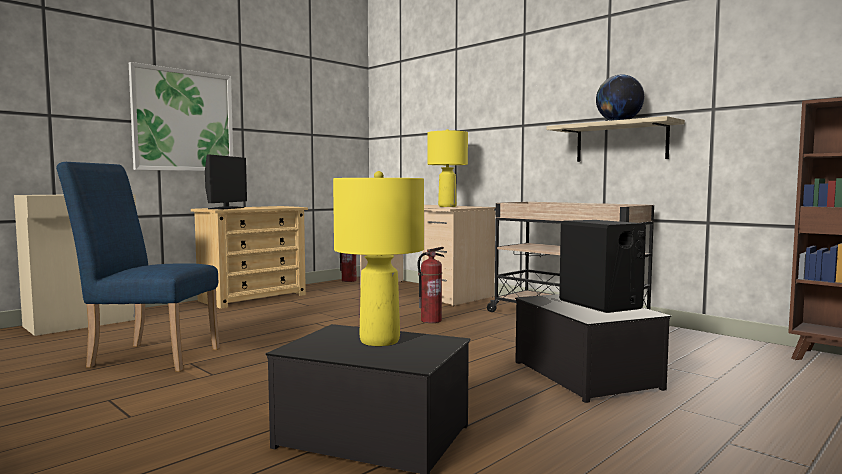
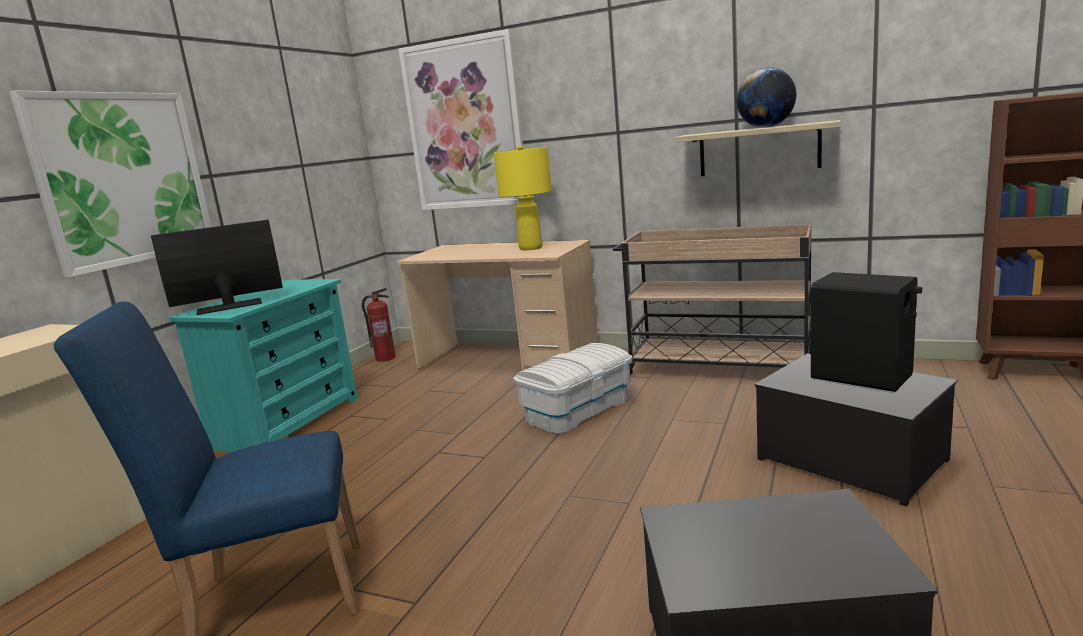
camera: 20 degrees left, 10 degrees up
(226, 208) = (229, 306): monitor -> monitor turned 105 degrees counterclockwise
(253, 297) = (288, 422): beige dresser -> turquoise dresser
(380, 341) = (765, 530): yellow table lamp -> none
(426, 117) = (465, 125): none -> picture
(431, 320) = (577, 410): fire extinguisher -> white storage box

